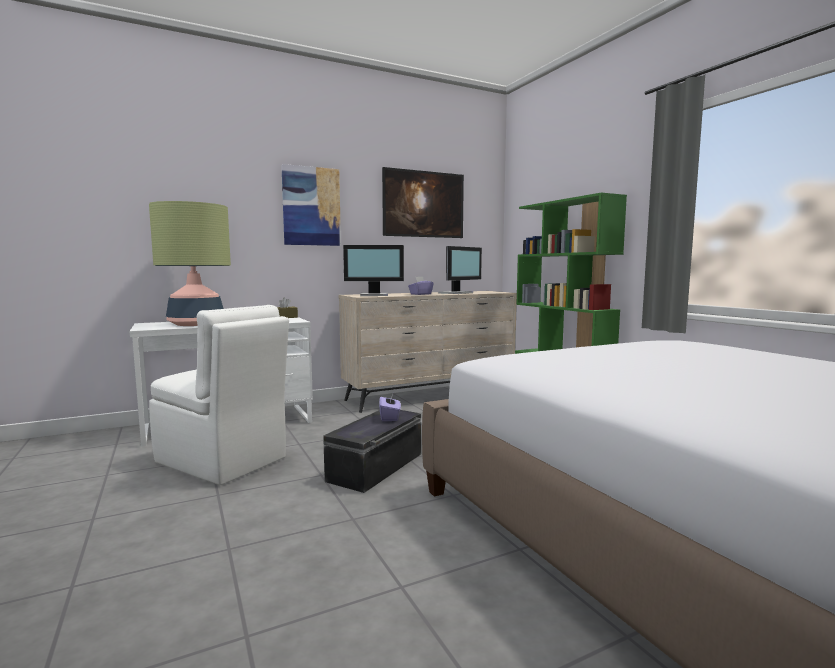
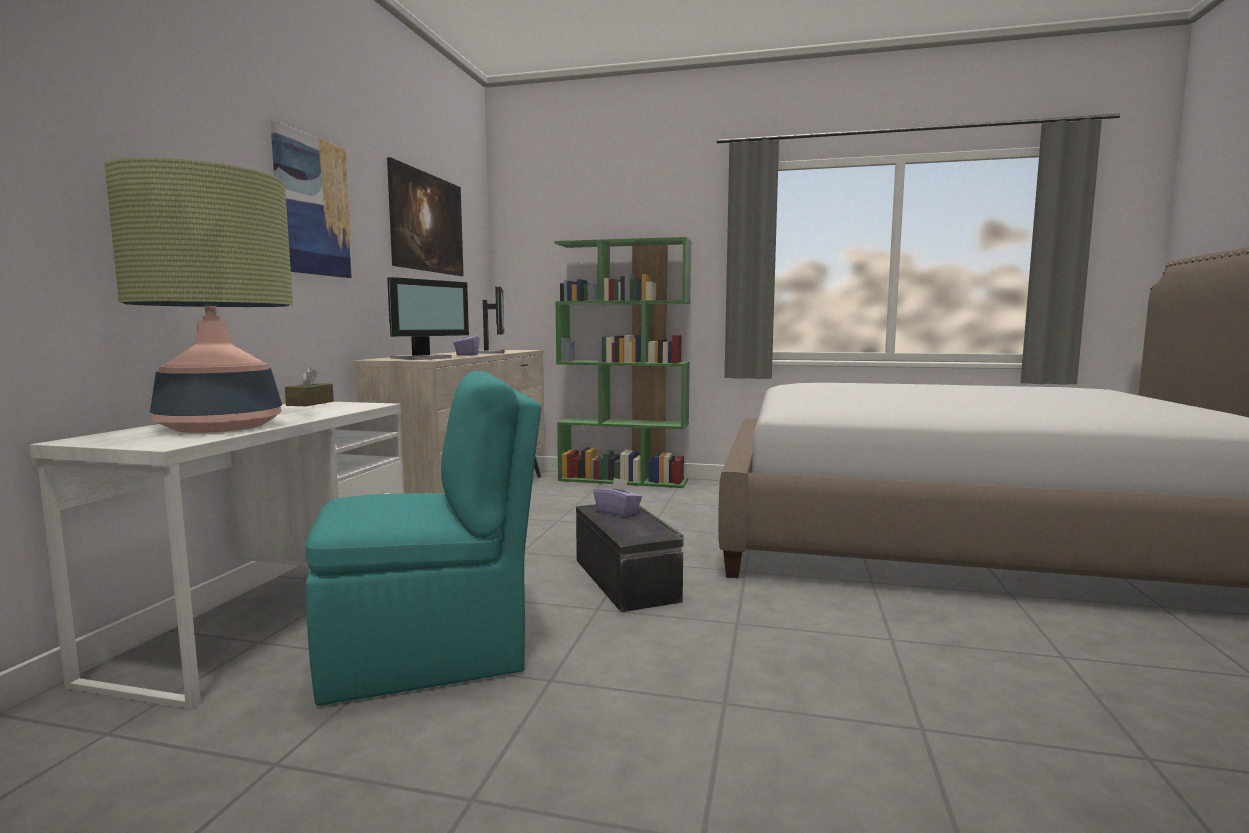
camera: 50 degrees left, 0 degrees up
(223, 461) = (429, 653): white chair -> turquoise chair

